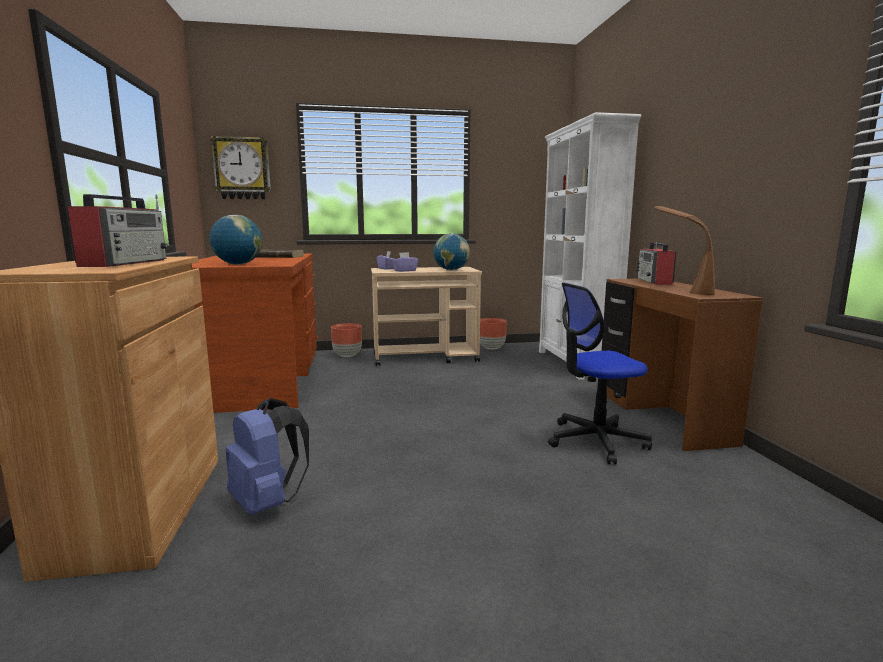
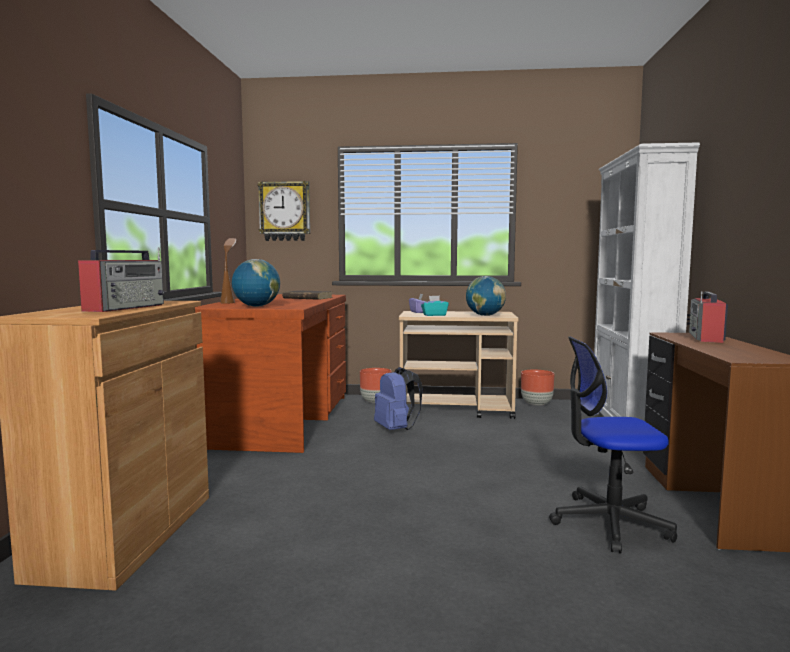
camera: 15 degrees right, 5 degrees down
(267, 503) = (234, 544): blue backpack -> blue backpack (396, 429)
(405, 271) = (434, 315): purple tissue box -> turquoise tissue box
(678, 290) = (720, 350): brown table lamp -> brown table lamp (230, 301)

